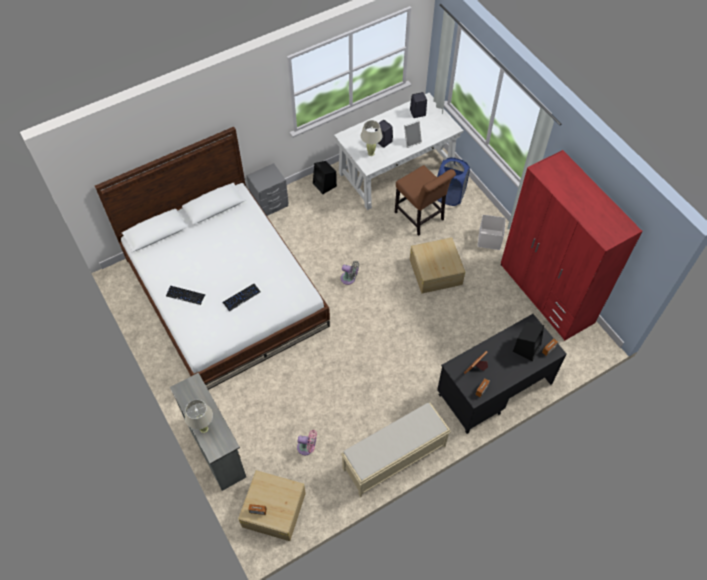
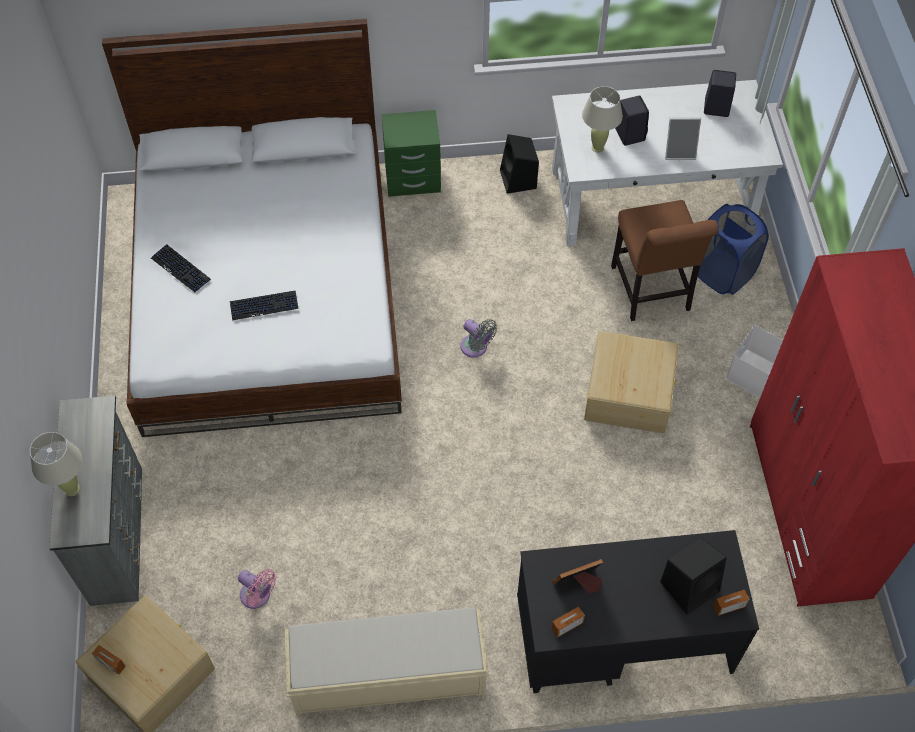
camera: 25 degrees right, 0 degrees up
(269, 204) = (412, 179): grey nightstand -> green nightstand

